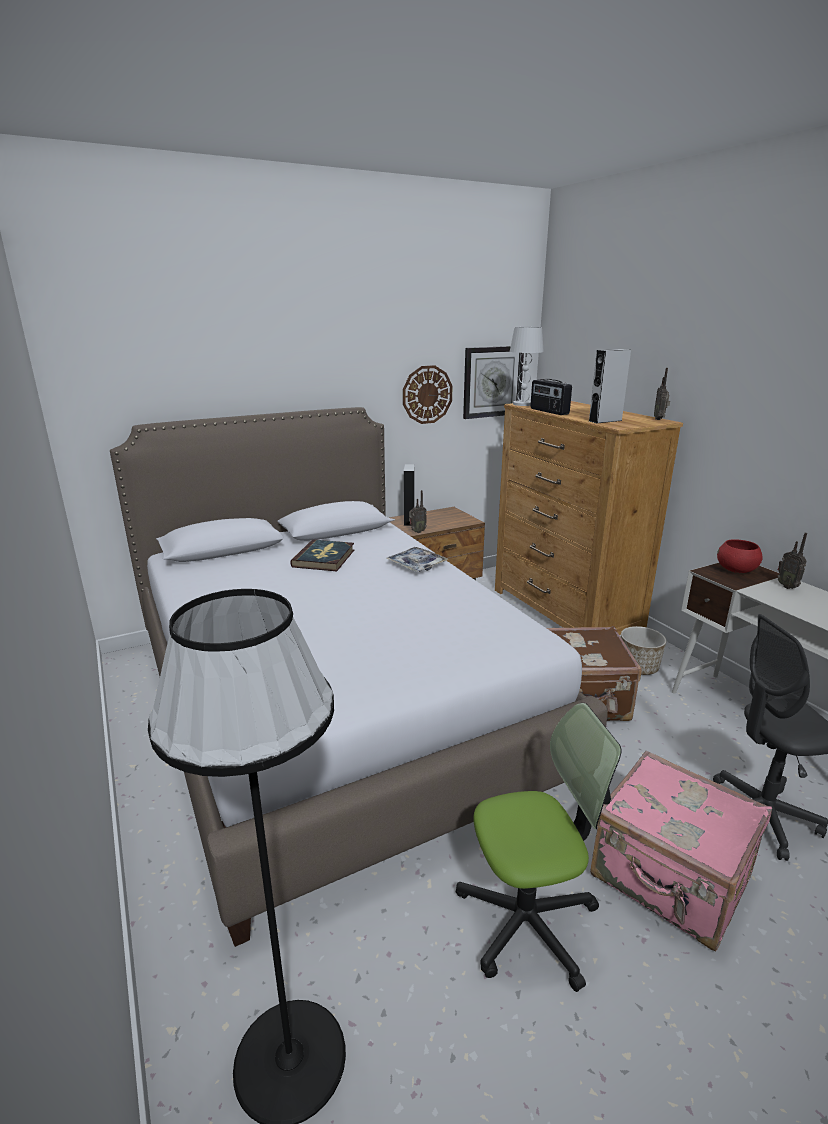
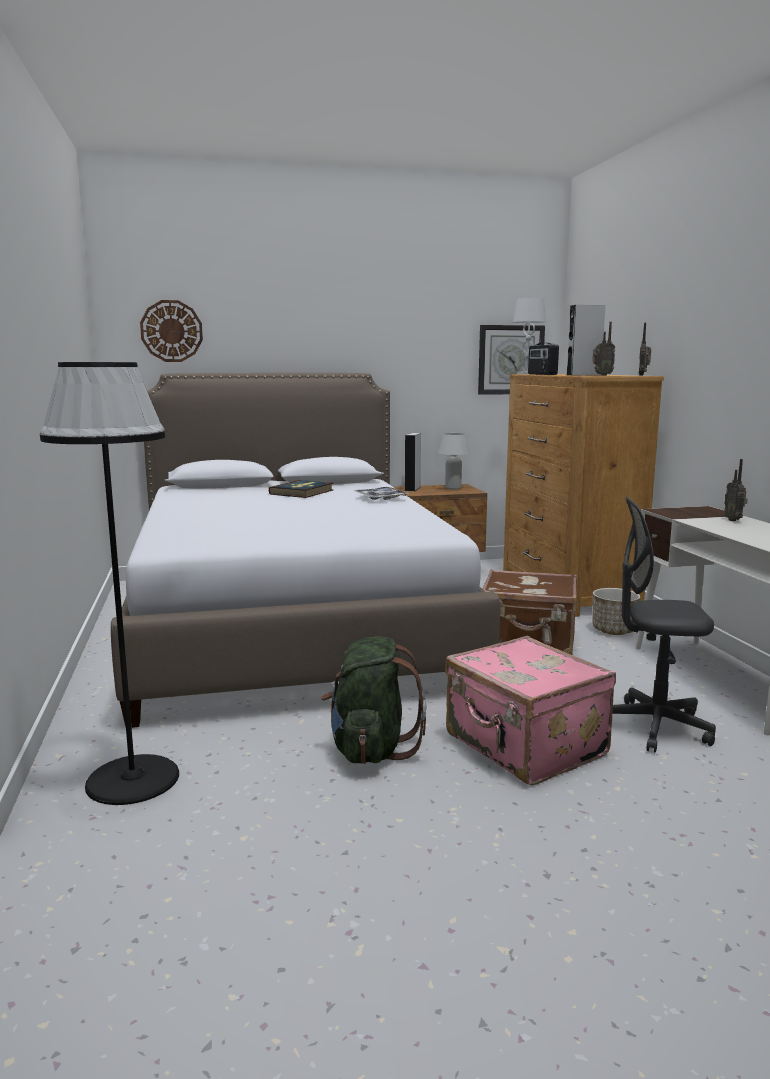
camera: 15 degrees right, 10 degrees down
(417, 532) = (413, 494): radio -> radio (601, 375)
(427, 394) = (439, 368): wall clock -> wall clock (171, 331)
(447, 516) = (453, 488): none -> white table lamp
(527, 920) = (370, 749): office chair -> green backpack
(736, 570) = (693, 511): red bowl -> none

